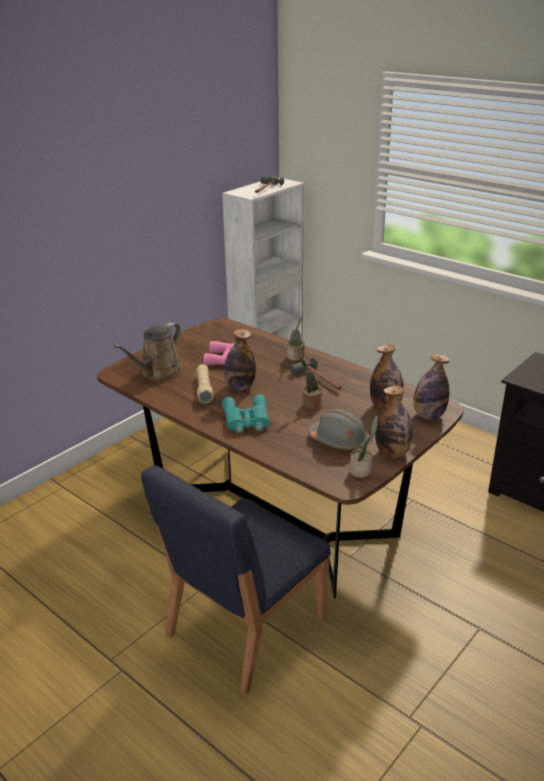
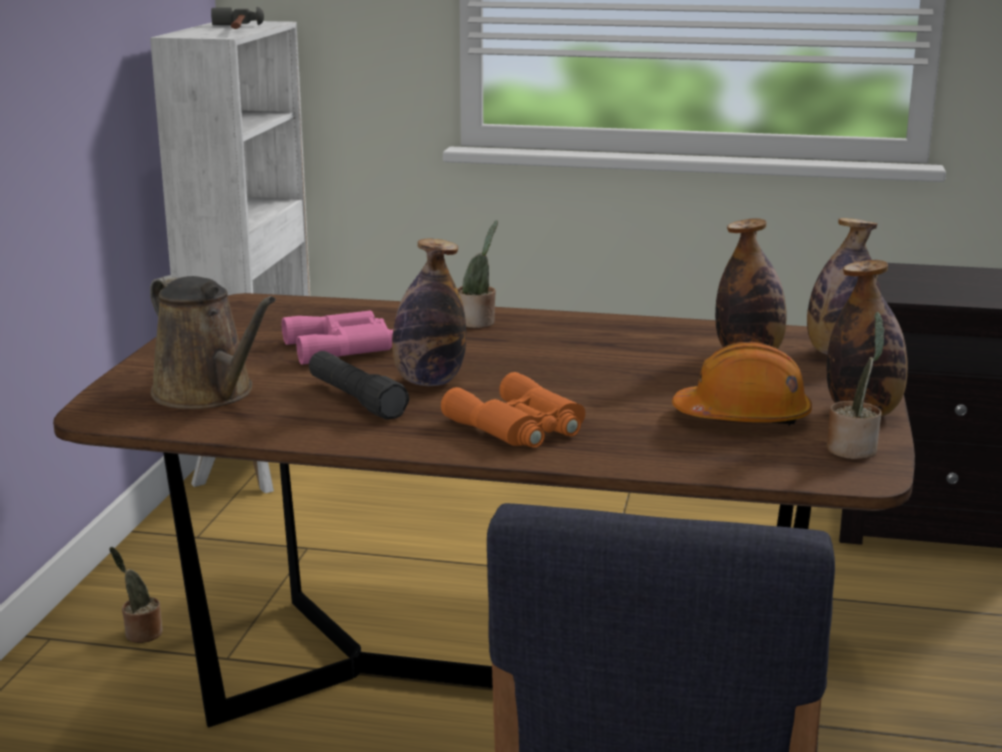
camera: 30 degrees left, 10 degrees down
(158, 372) = (208, 394): brown watering can -> brown watering can turned 45 degrees counterclockwise
(204, 389) = (356, 400): beige flashlight -> black flashlight
(246, 420) = (519, 427): turquoise binoculars -> orange binoculars
(310, 404) = (611, 380): potted plant -> potted plant (140, 634)
(319, 380) = (572, 345): hammer -> none
(338, 440) = (743, 417): grey hard hat -> orange hard hat

